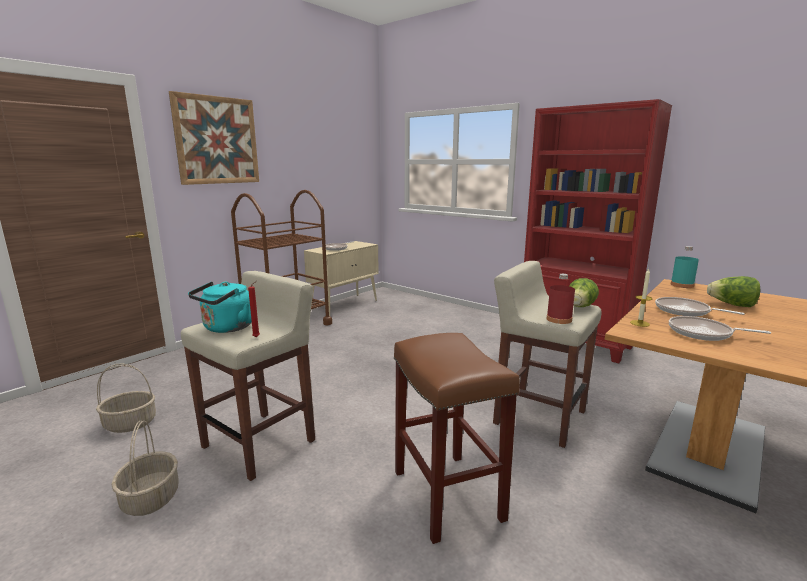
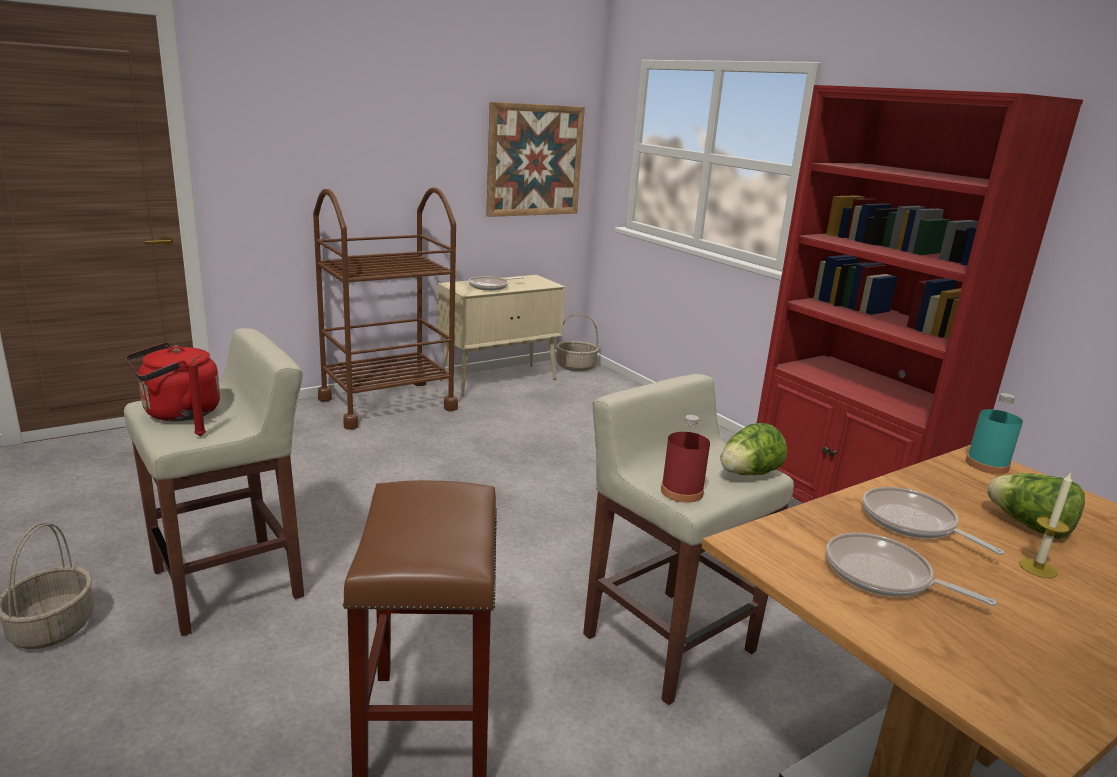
camera: 15 degrees right, 5 degrees up
(131, 423) = (93, 515): basket -> basket (576, 366)
(217, 140) = (299, 101): picture -> picture (534, 160)
(226, 328) = (177, 413): turquoise kettle -> red kettle
(639, 323) = (790, 531): candle -> candle (1037, 568)

